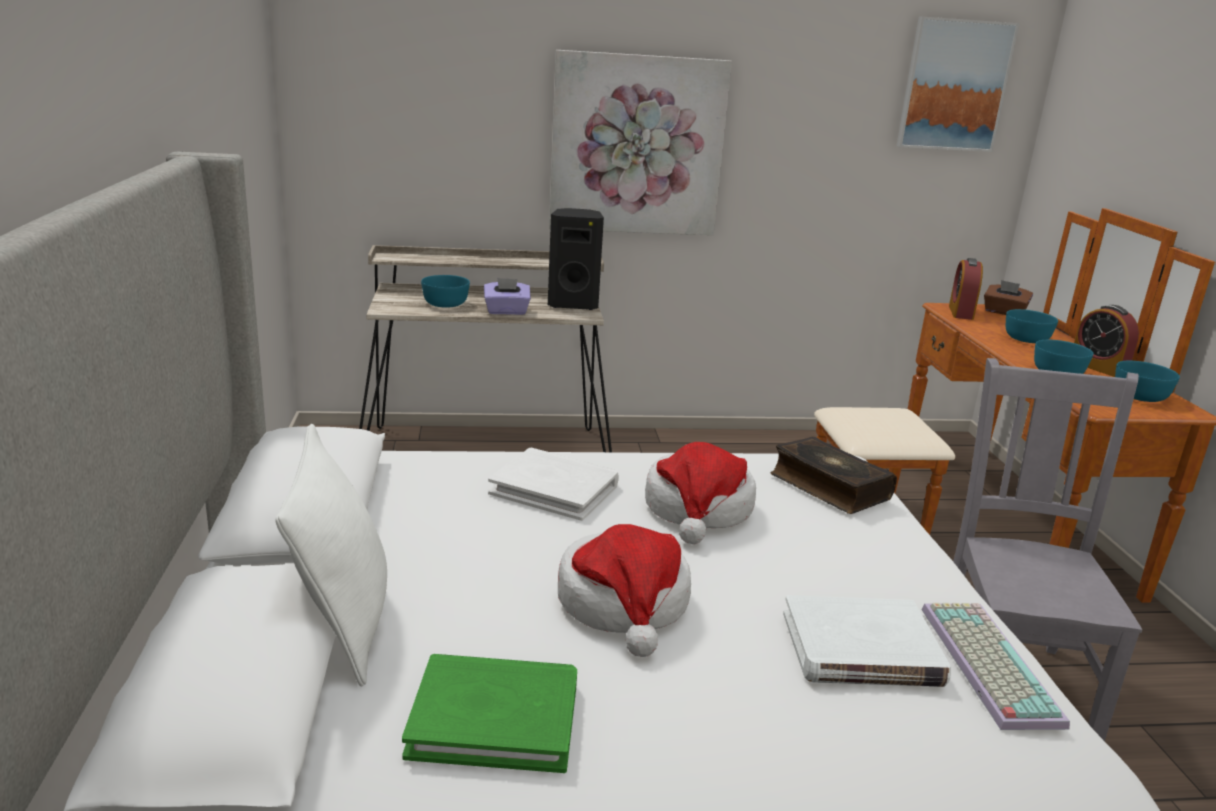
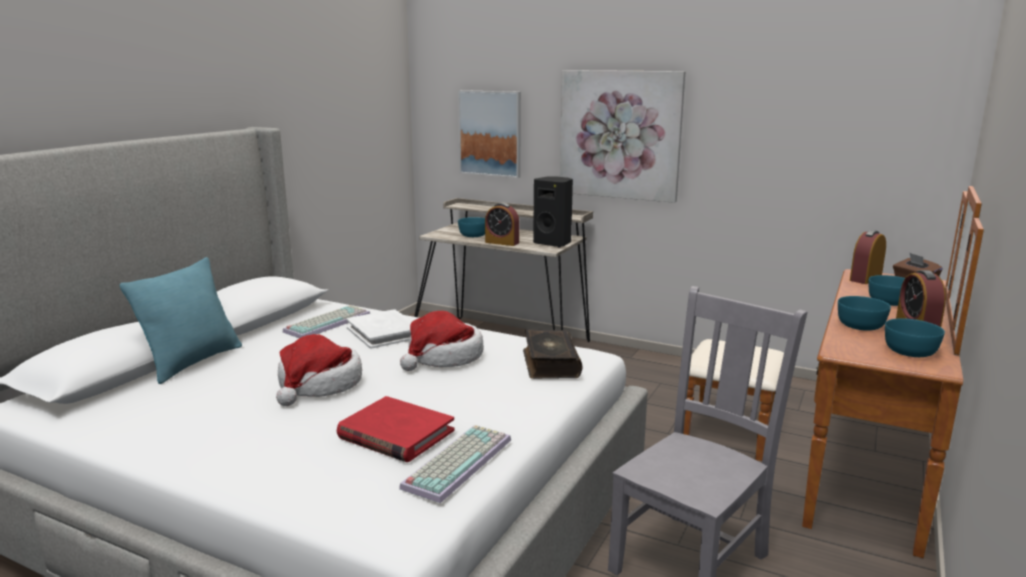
camera: 35 degrees right, 5 degrees down
(344, 624) = (192, 362): white pillow -> turquoise pillow
(441, 491) = (327, 322): none -> keyboard
(495, 718) = (184, 408): green book -> none
(506, 311) = (502, 242): purple tissue box -> alarm clock
(861, 649) = (395, 434): white book -> red book
(954, 85) = (885, 82): picture -> picture (490, 133)

